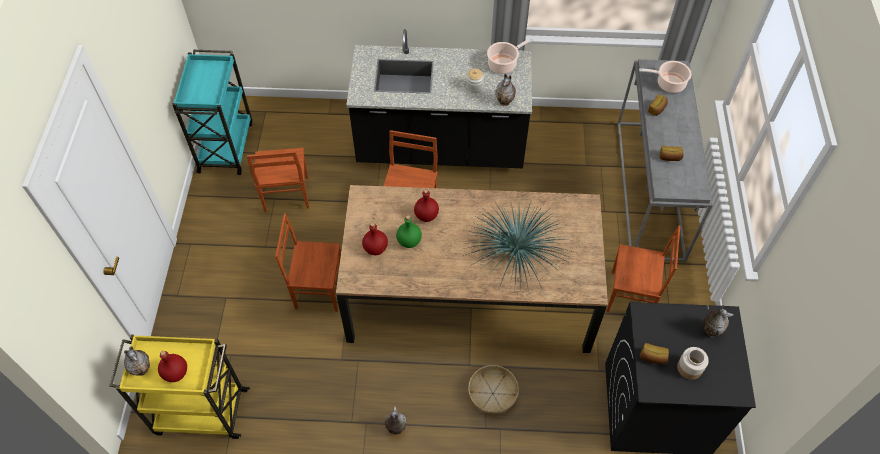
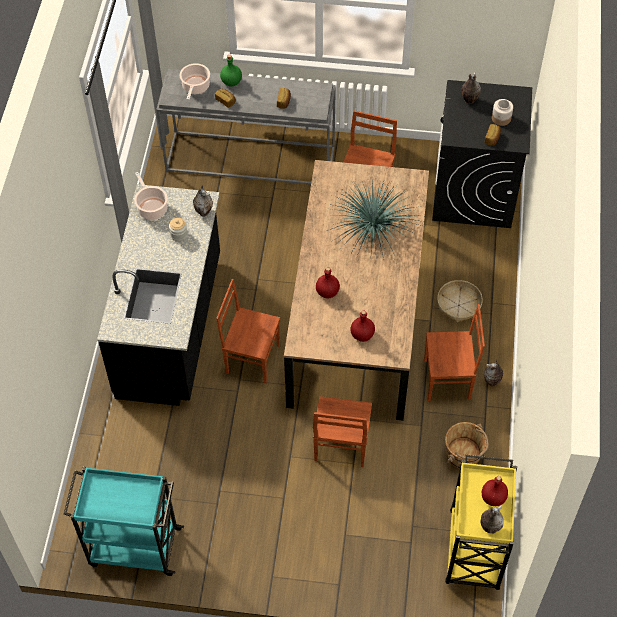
camera: 85 degrees left, 0 degrees up
(286, 195) = (216, 479): brown chair -> brown chair (448, 380)
(307, 401) = (464, 455): none -> brown bucket
(409, 241) = (355, 307): green bottle -> green bottle (231, 82)

